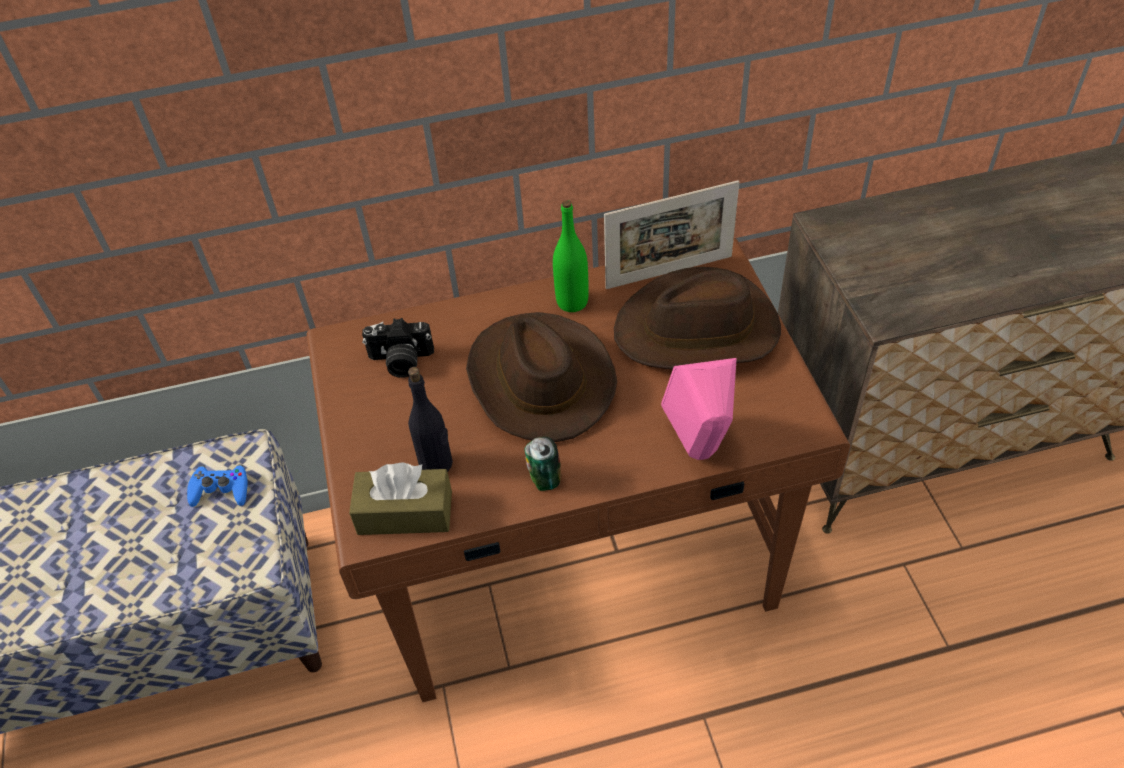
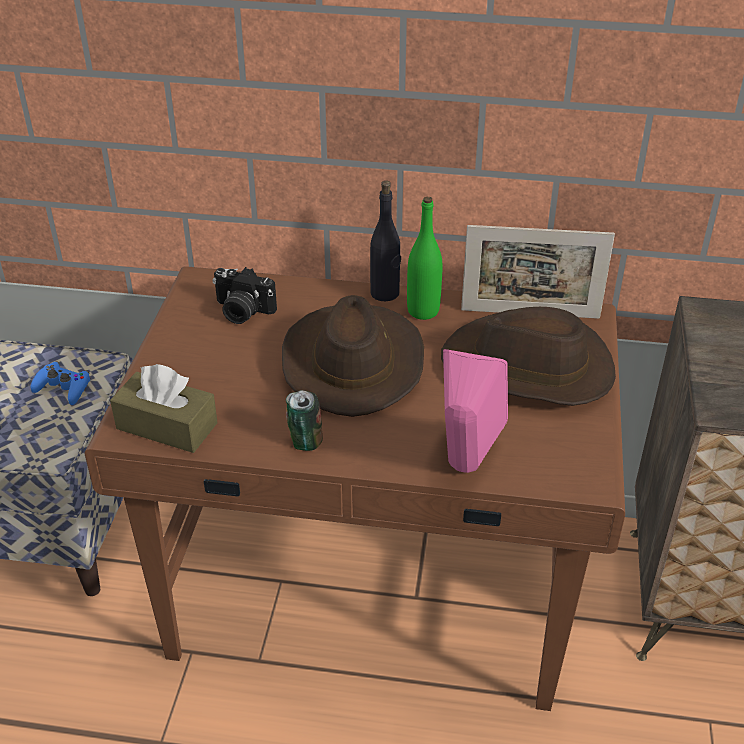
camera: 20 degrees right, 10 degrees down
(436, 464) = (218, 398): black bottle -> black bottle (385, 293)

